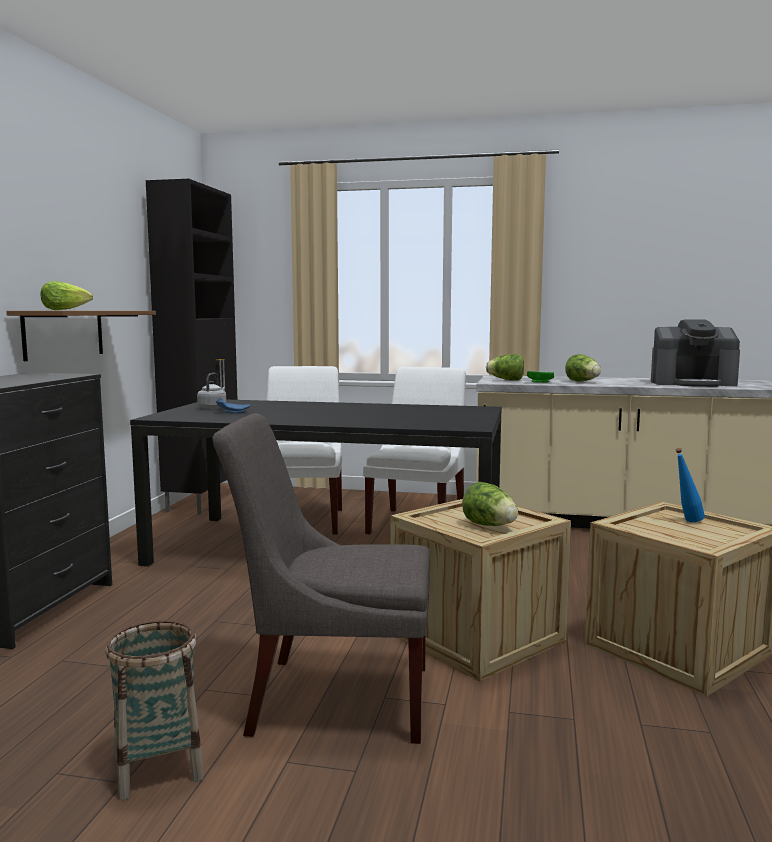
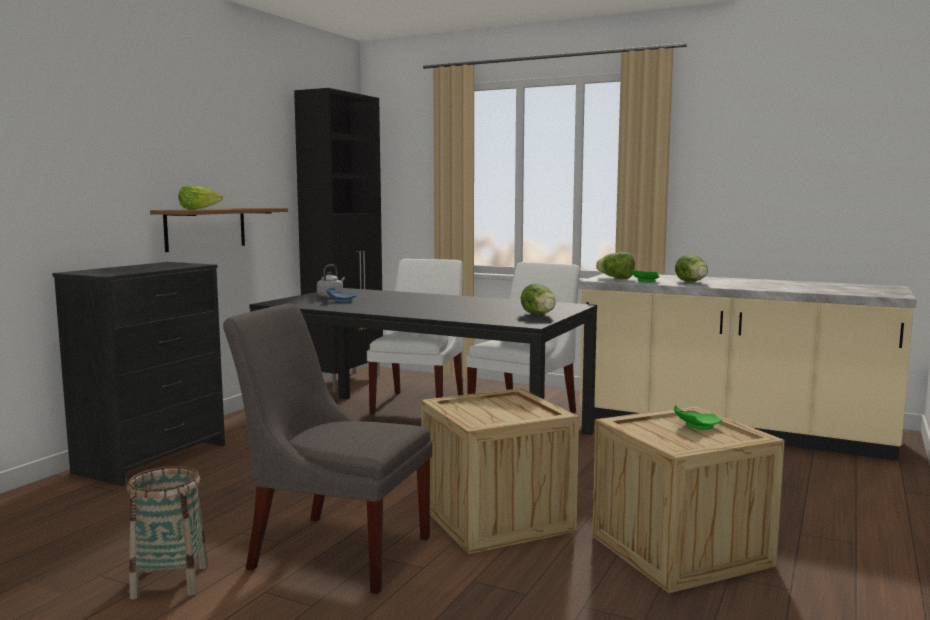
camera: 15 degrees right, 0 degrees up
(490, 526) = (500, 415): lettuce -> lettuce (539, 315)
(686, 522) = (695, 426): blue bottle -> green plate
(693, 383) = (809, 287): coffee machine -> none

